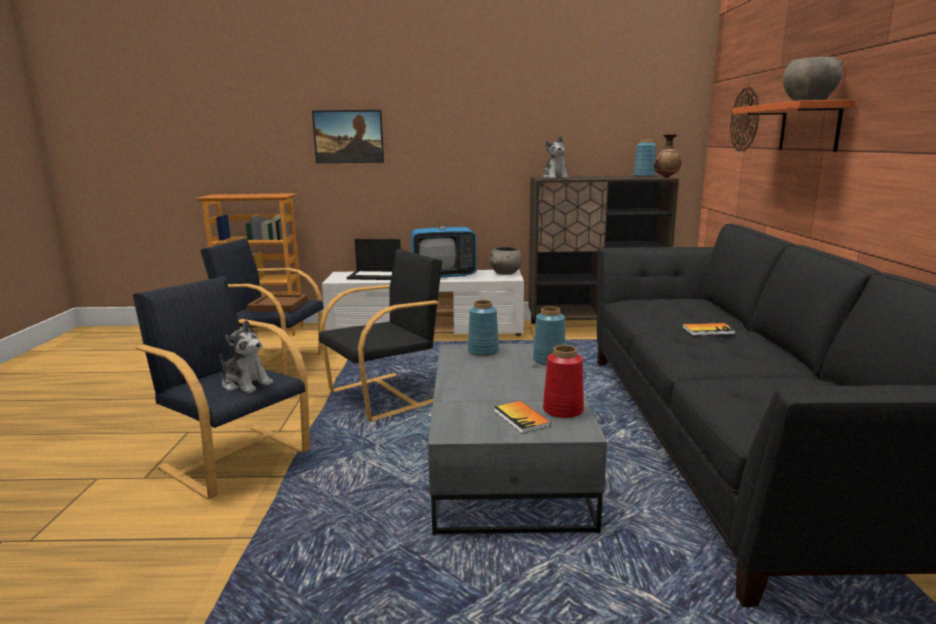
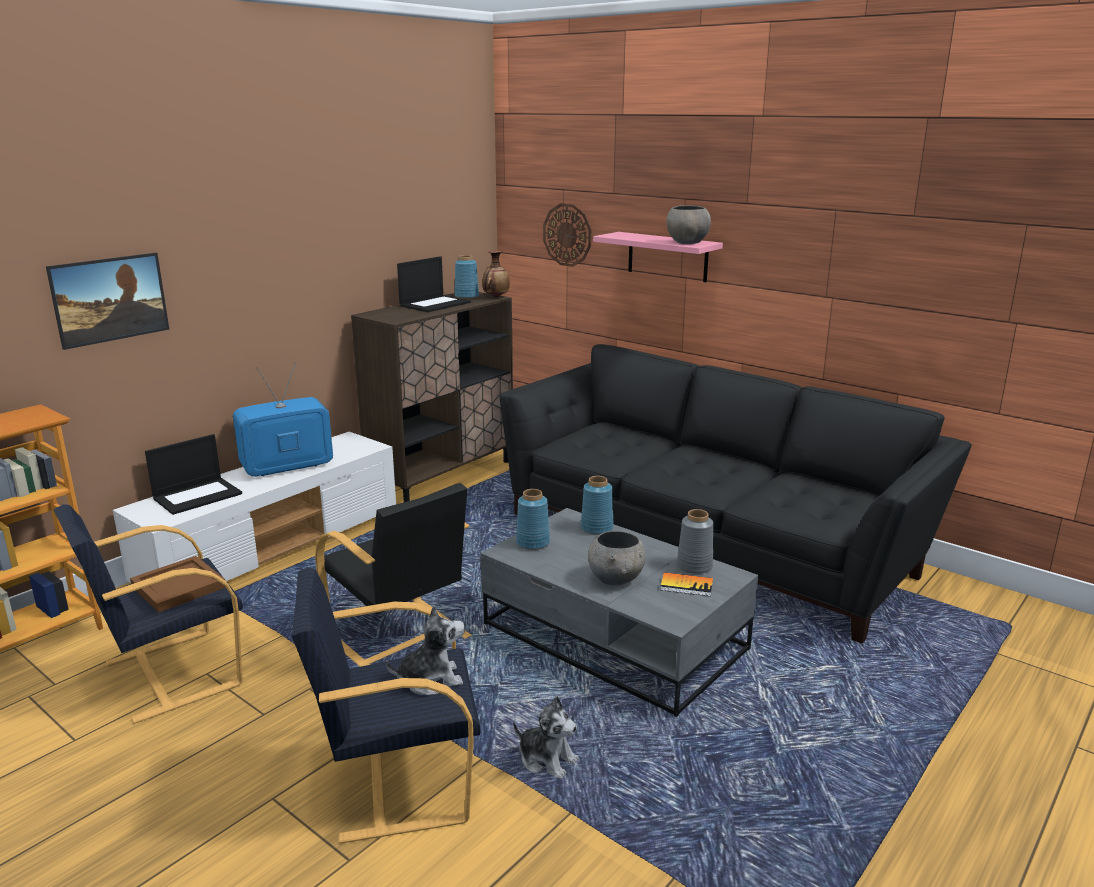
camera: 50 degrees left, 5 degrees up
(385, 396) = (399, 639): black armchair -> black armchair turned 135 degrees clockwise
(444, 275) = (287, 467): television -> television turned 150 degrees counterclockwise
(505, 273) = (351, 442): grey bowl -> grey bowl (616, 579)
(555, 178) = (394, 315): plush toy -> plush toy (547, 760)
(562, 410) = (693, 566): red vase -> grey vase
(604, 177) = (435, 304): none -> laptop
(708, 330) = (670, 455): book -> none
(809, 127) = (667, 256): orange shelf -> pink shelf

